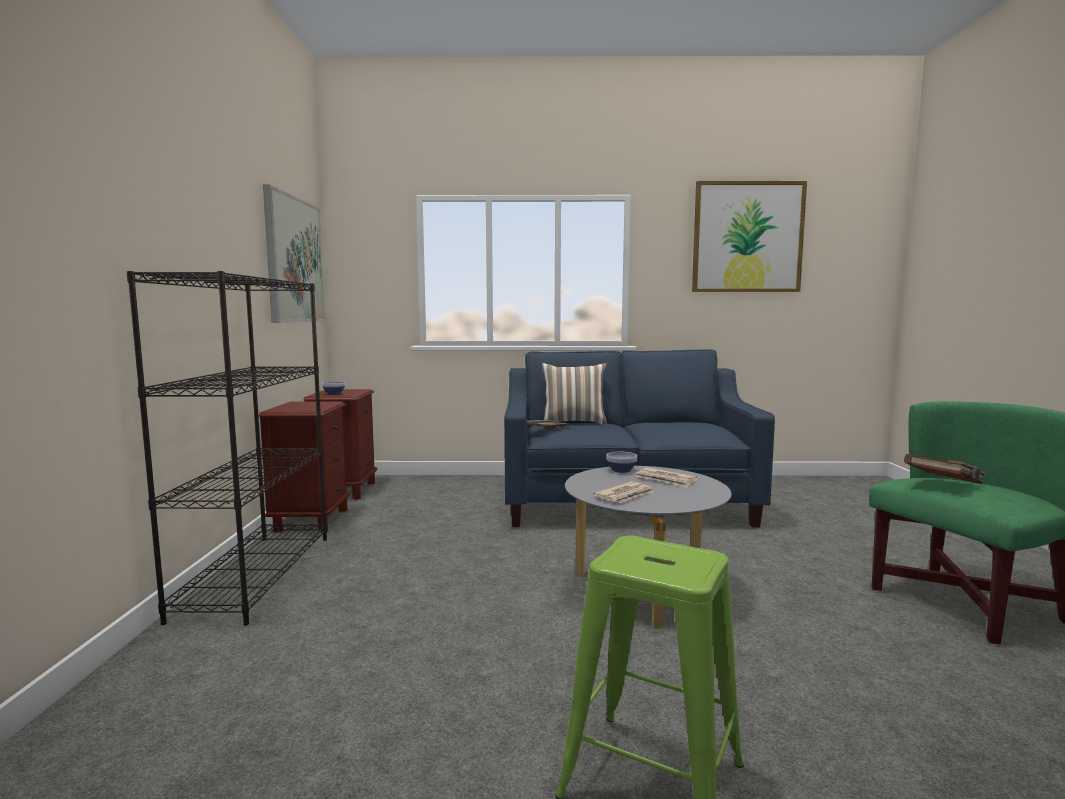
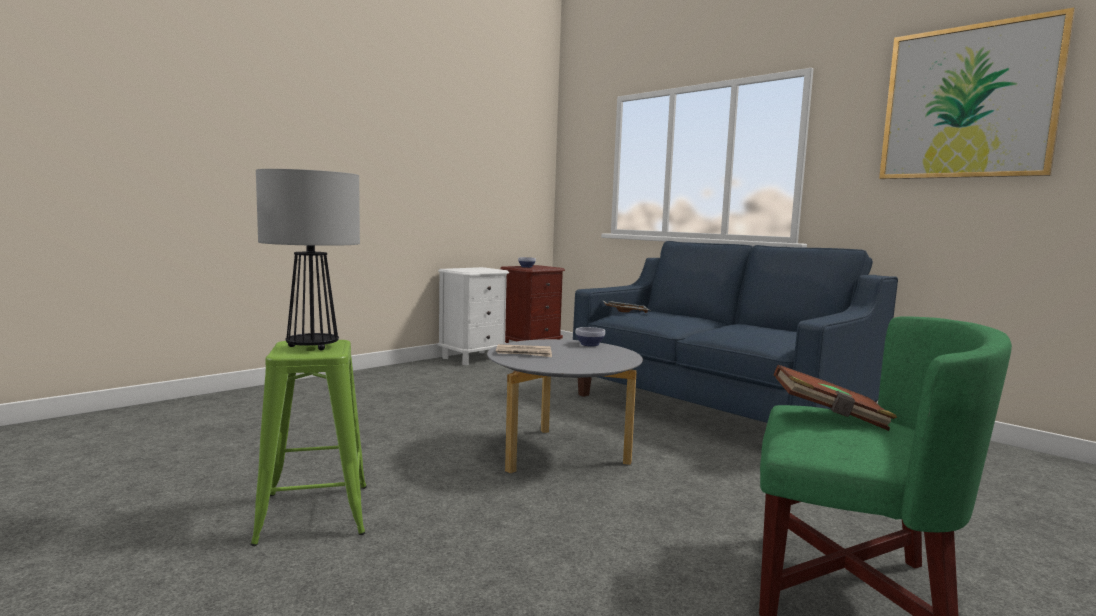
camera: 45 degrees right, 0 degrees up
(256, 574) = (389, 373): black bookcase -> none
(294, 260) = (504, 159): picture -> none
(311, 520) = (473, 358): brown nightstand -> white nightstand
(574, 422) = (679, 314): pillow -> none
(655, 557) = (312, 346): none -> table lamp
(666, 480) = (594, 355): newspaper -> none

